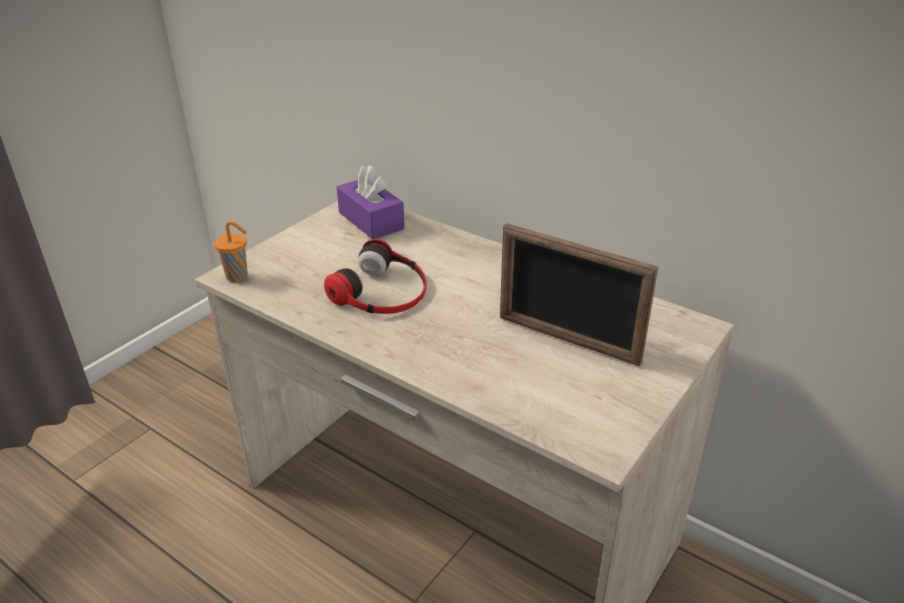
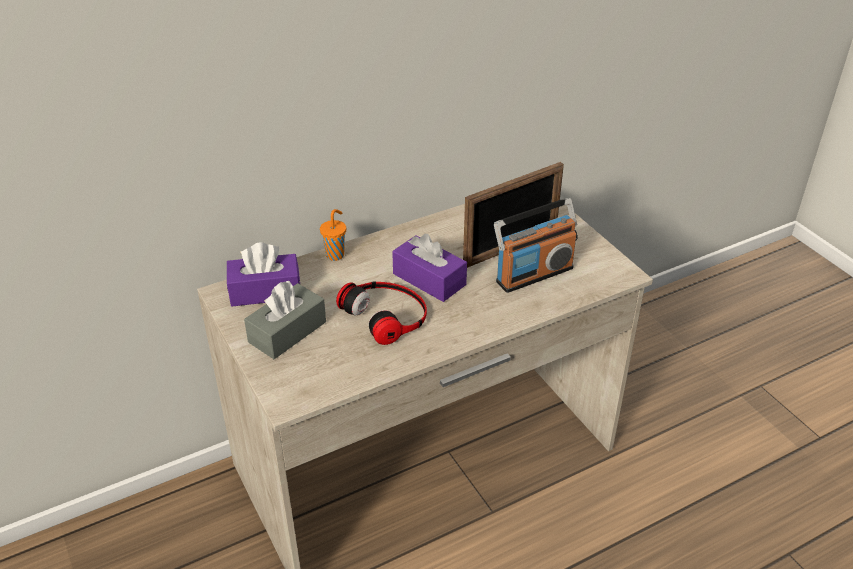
camera: 65 degrees left, 5 degrees up
(238, 276) = (295, 395): orange cup -> orange cup (336, 254)
(321, 247) = (287, 332): none -> grey tissue box
(459, 300) = (429, 279): none -> purple tissue box
(532, 370) = (534, 274): none -> radio

